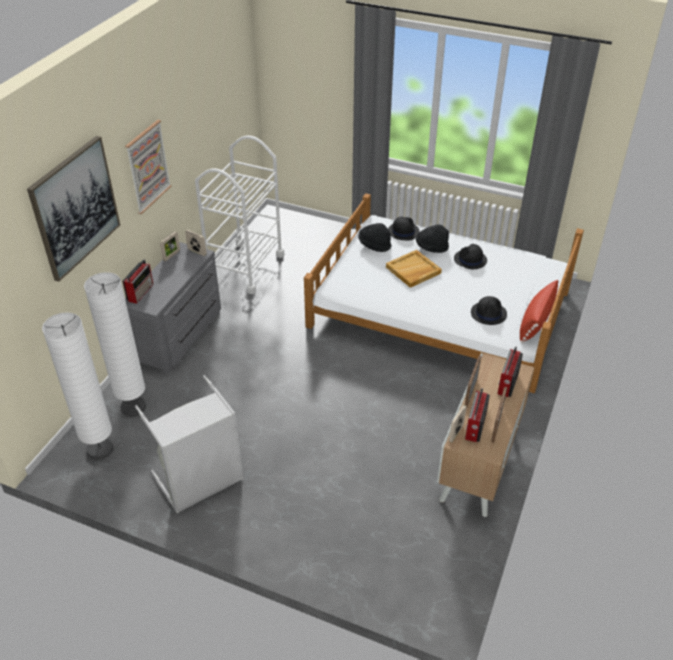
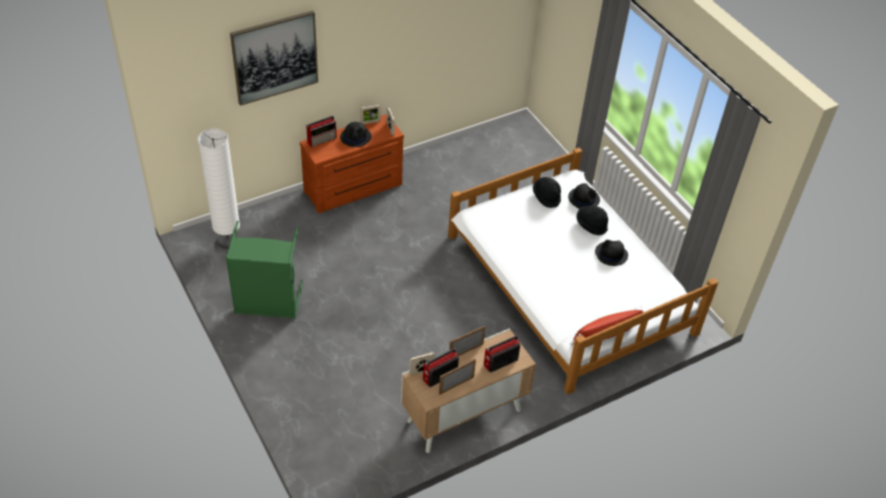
camera: 35 degrees right, 5 degrees up
(133, 407) = (274, 224): white floor lamp -> none
(148, 166) = (366, 45): picture -> none
(181, 335) = (354, 189): grey dresser -> brown dresser
(201, 482) = (267, 303): grey laundry basket -> green laundry basket
(245, 267) = (453, 160): white cart -> none
(413, 270) = (553, 236): beige tray -> none
(488, 313) = (572, 306): black hat -> black hat (356, 137)

